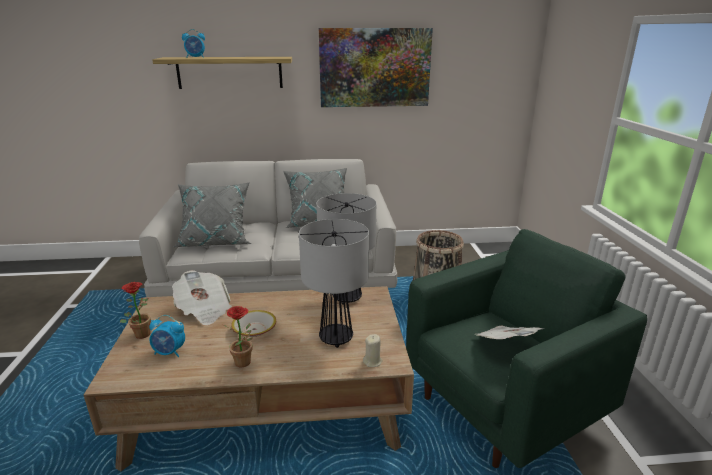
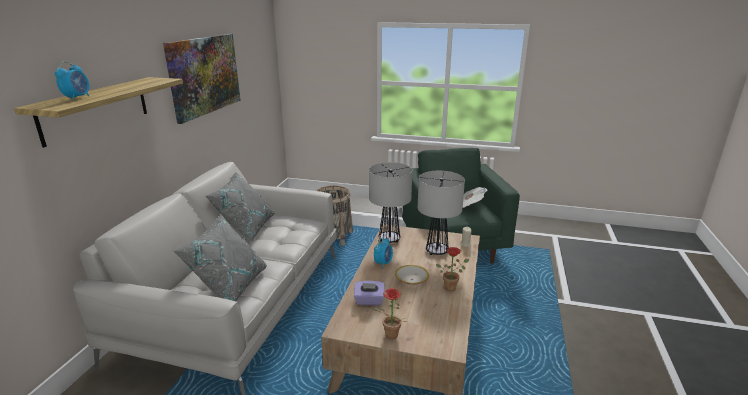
camera: 70 degrees left, 0 degrees up
(169, 352) = (425, 319): alarm clock -> alarm clock (383, 263)
(204, 310) = (369, 301): newspaper -> purple tissue box

